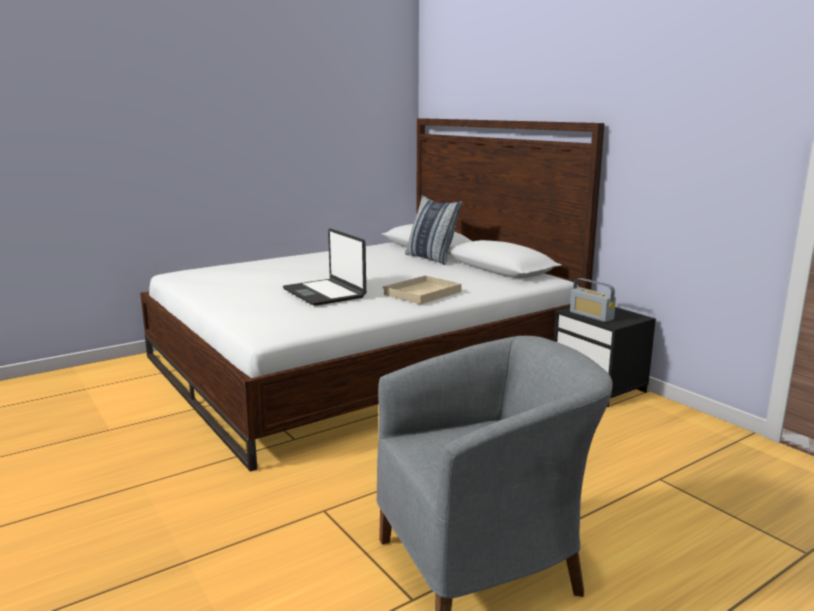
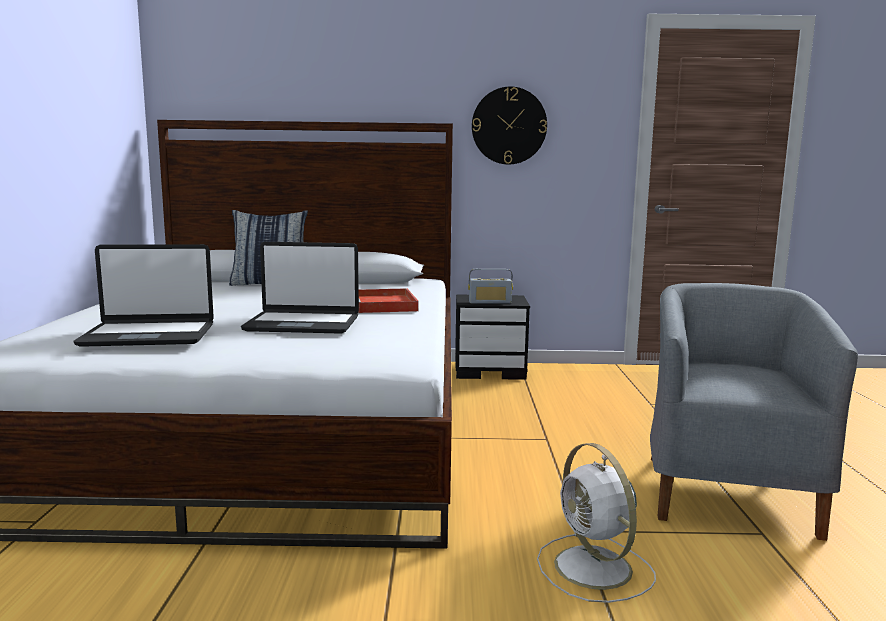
camera: 55 degrees left, 5 degrees down
(240, 279) = (149, 335): none -> laptop
(270, 530) = (595, 569): none -> white fan
(422, 293) = (385, 305): beige tray -> red tray
(659, 125) = (509, 126): none -> wall clock

